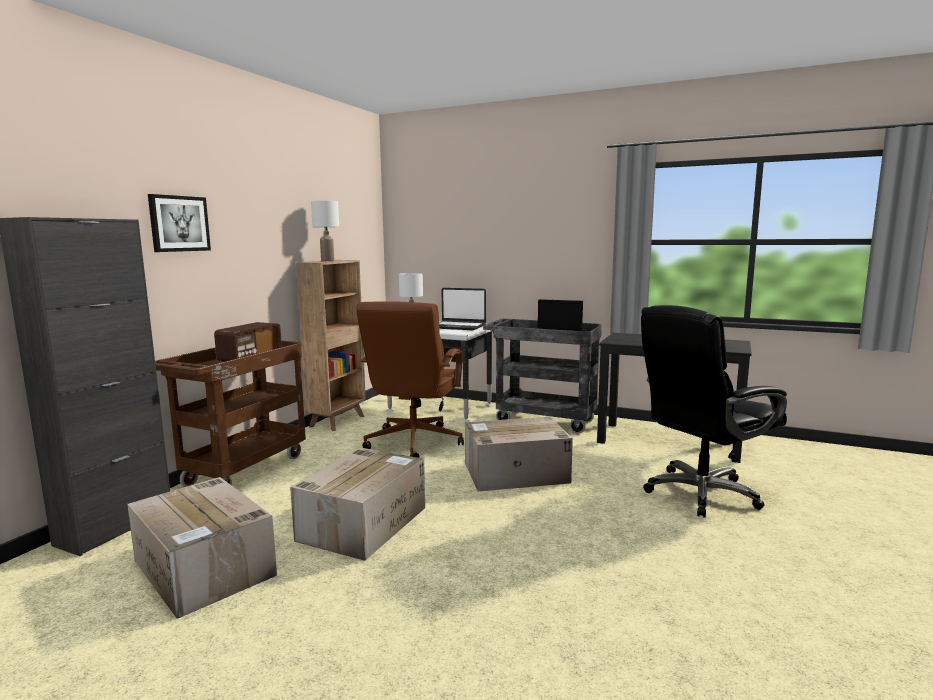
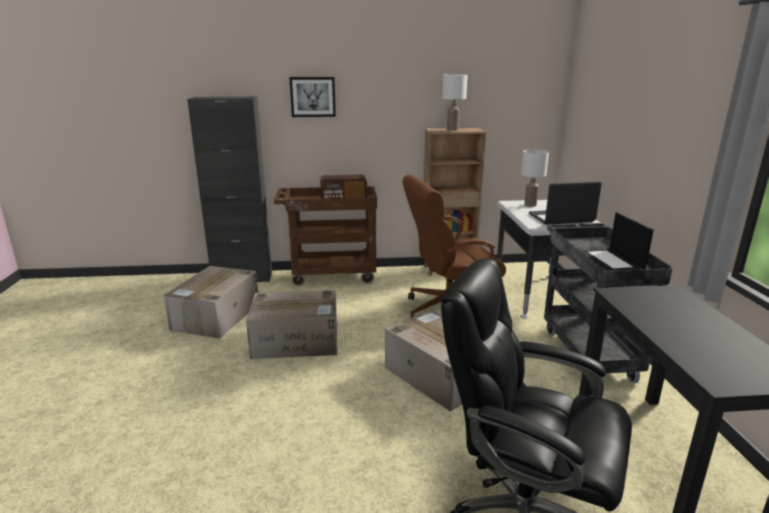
camera: 60 degrees right, 10 degrees up
(458, 326) = (561, 218): laptop -> laptop turned 90 degrees clockwise

